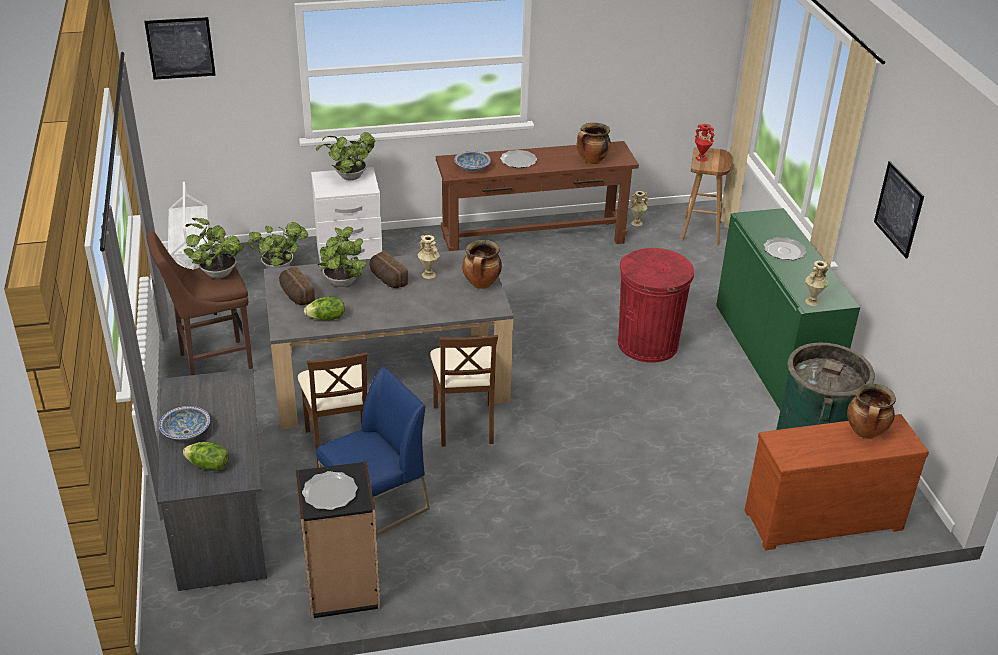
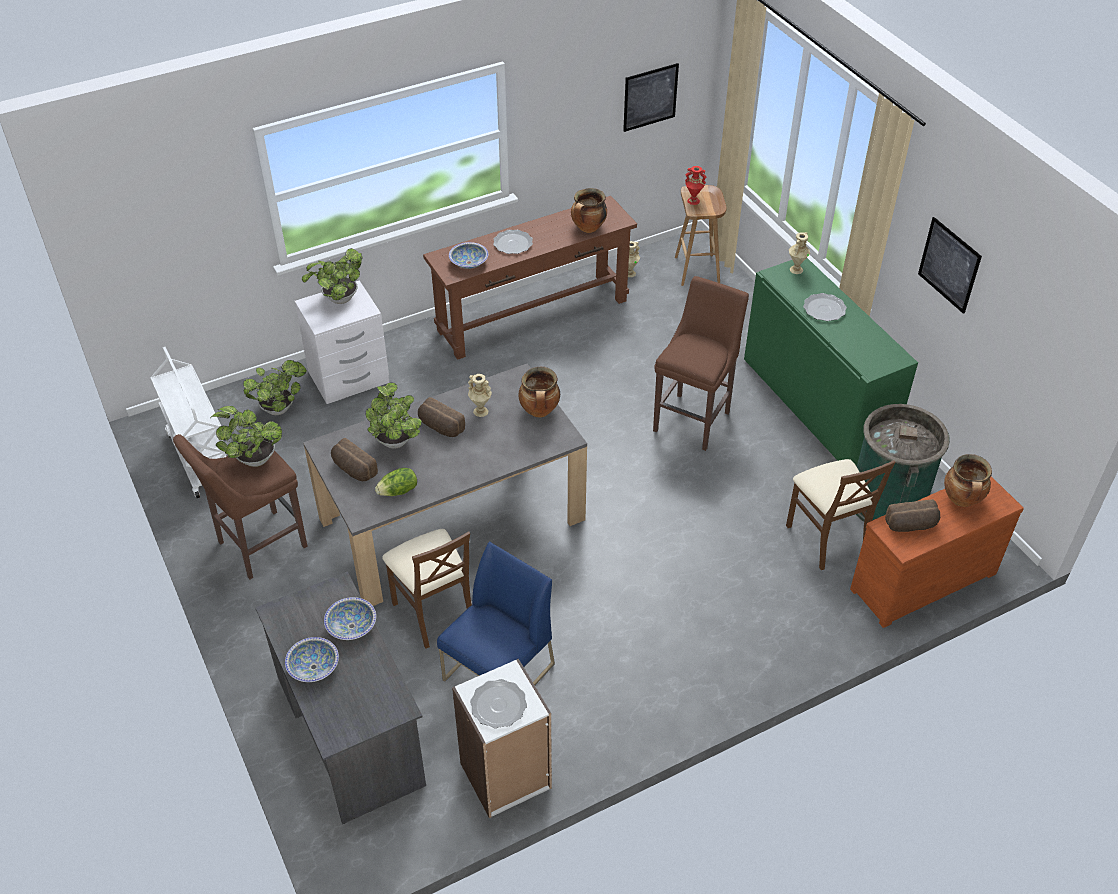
camera: 15 degrees left, 10 degrees up
(180, 48) = (132, 203): picture -> picture (650, 97)
(208, 466) = (355, 702): lettuce -> none
(235, 409) = (351, 626): none -> bowl
(342, 589) = (506, 776): black bookcase -> white bookcase
(464, 423) = (550, 556): brown chair -> brown chair (827, 538)
(648, 344) = (694, 419): red trash can -> brown stool
(803, 443) = (911, 525): none -> bread
(812, 301) = (872, 365): beige vase -> beige vase (796, 269)

